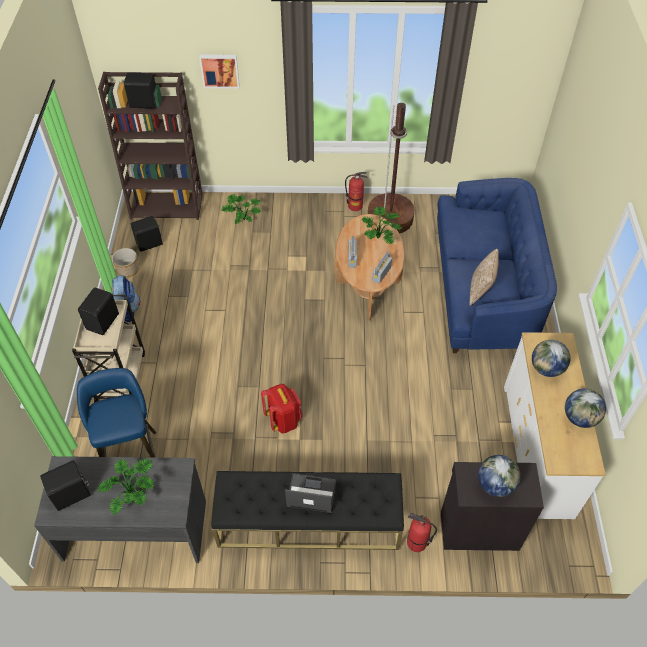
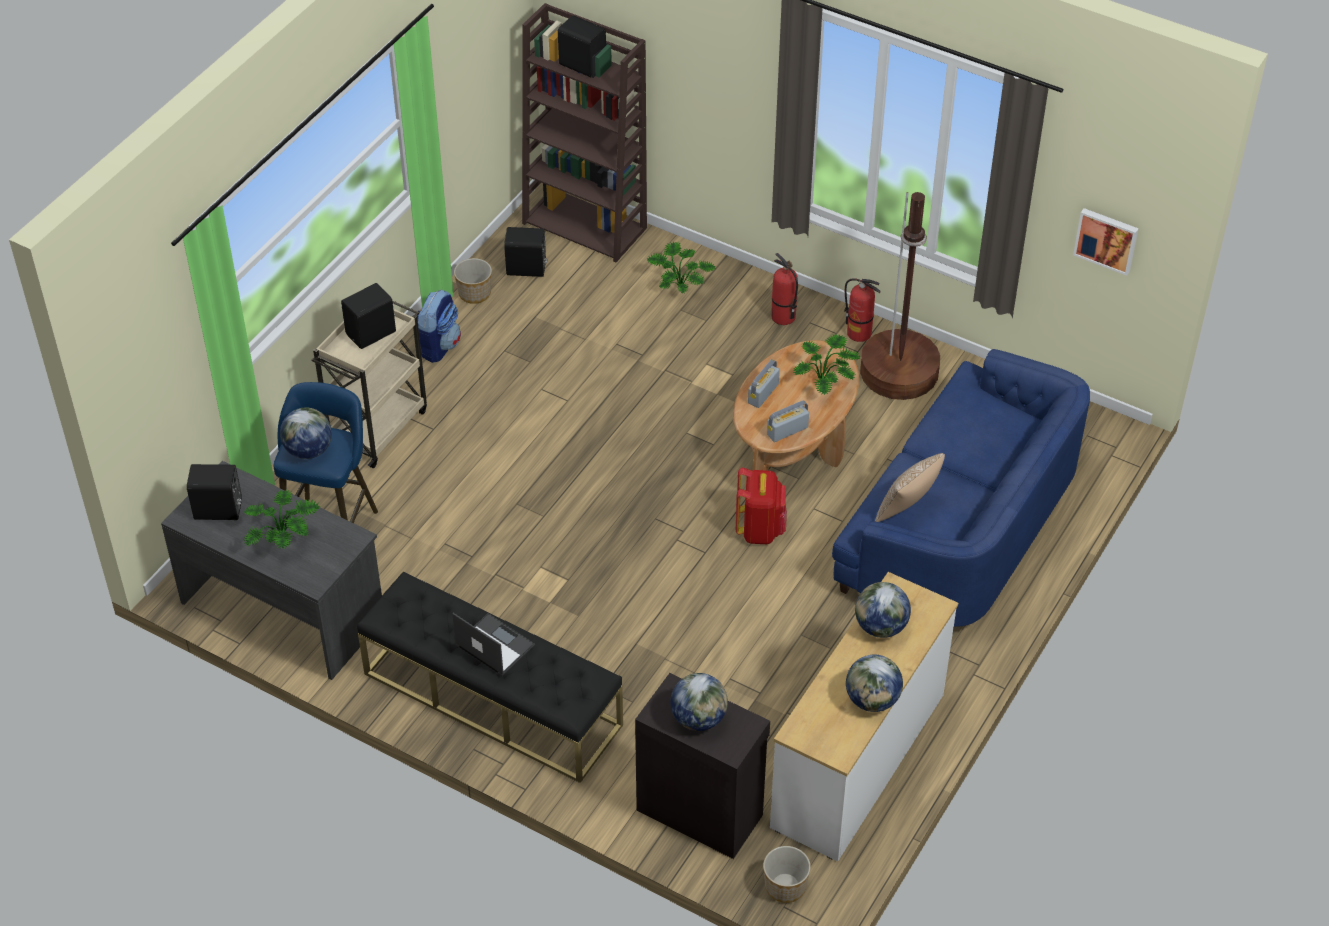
camera: 30 degrees right, 5 degrees down
(110, 420) = (308, 450): none -> globe
(220, 70) = (698, 55): picture -> picture (1106, 239)
(283, 420) = (546, 570): red backpack -> red backpack (760, 529)
(416, 543) = (607, 786): fire extinguisher -> fire extinguisher (783, 317)
(560, 552) = (786, 887): none -> planter

